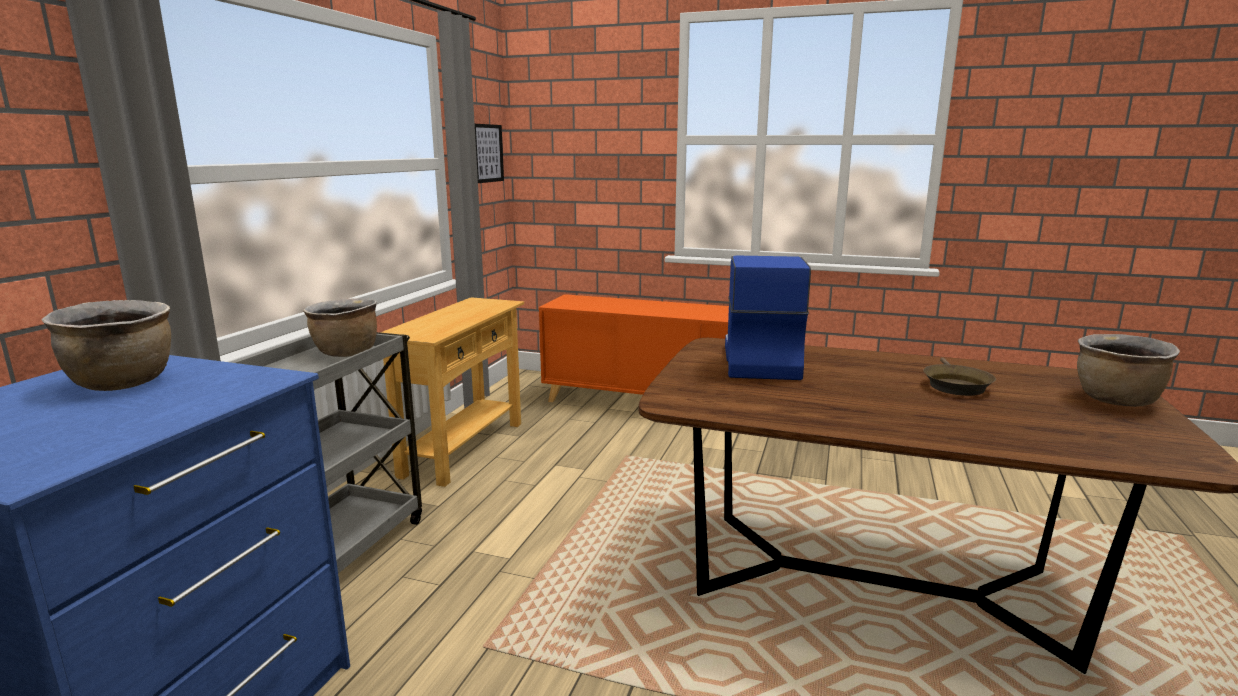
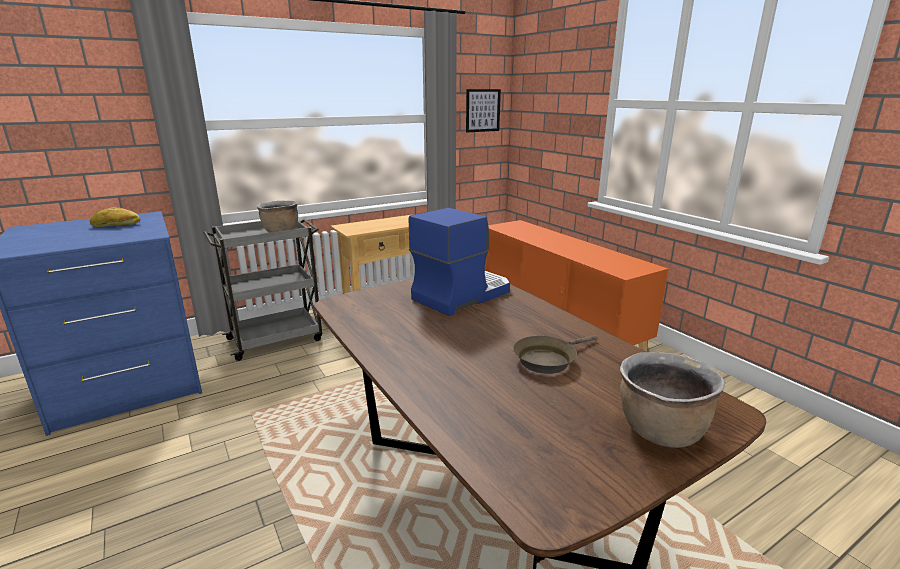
camera: 40 degrees right, 5 degrees up
(124, 383) = (116, 225): brown cooking pot -> bread

